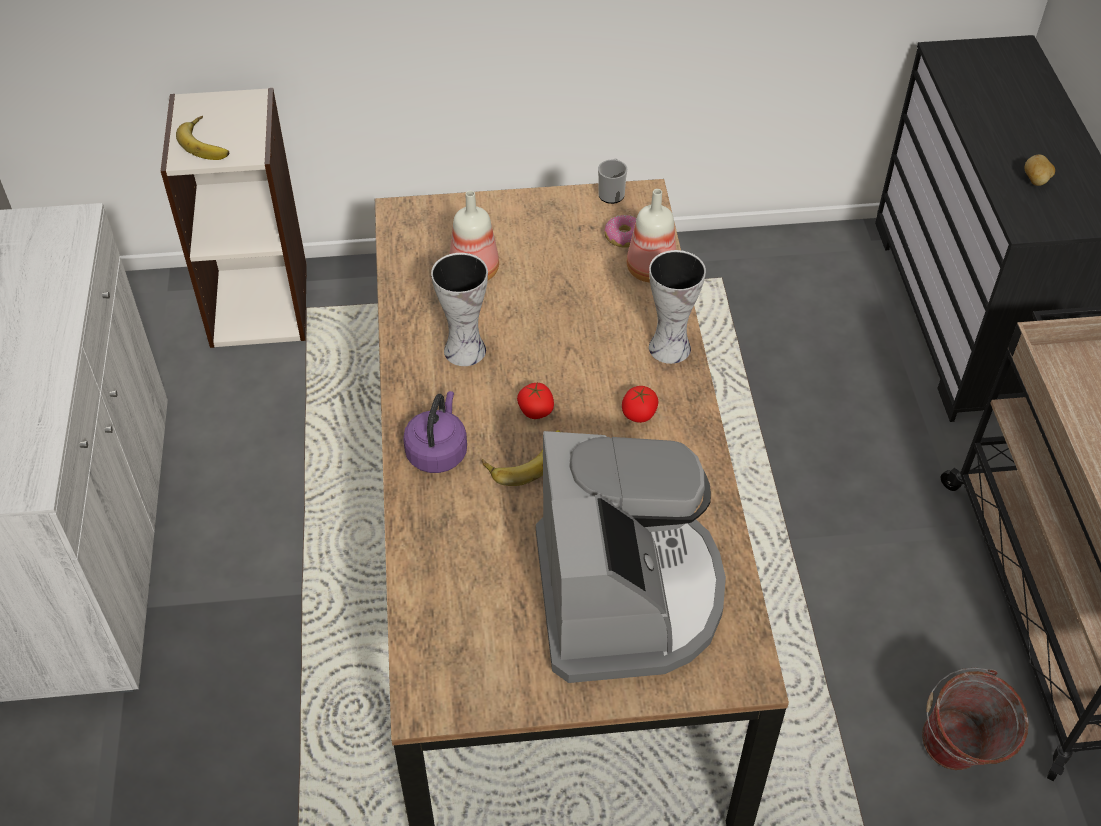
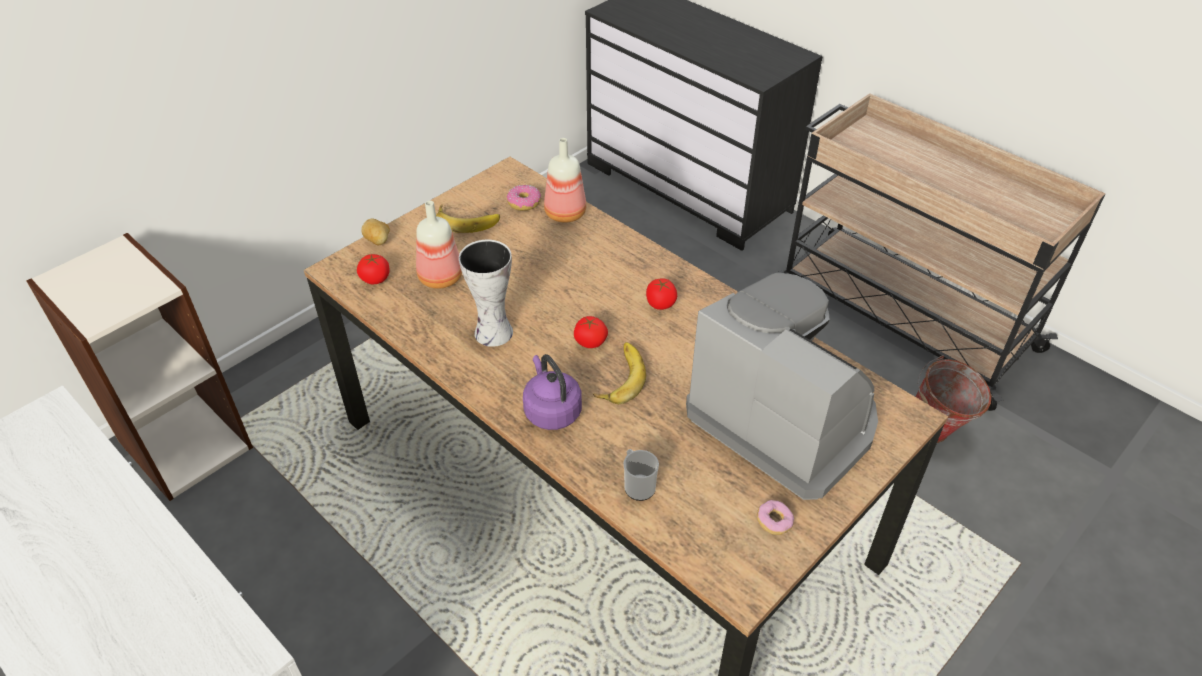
camera: 40 degrees left, 5 degrees down
(208, 142) = (107, 298): banana -> banana (467, 220)
(421, 240) = (375, 279): none -> tomato
(510, 673) = (774, 522): none -> donut
(612, 193) = (484, 180): mug -> mug (638, 485)
(668, 346) = (630, 253): vase -> none
(1036, 181) = (737, 54): potato -> potato (378, 241)

